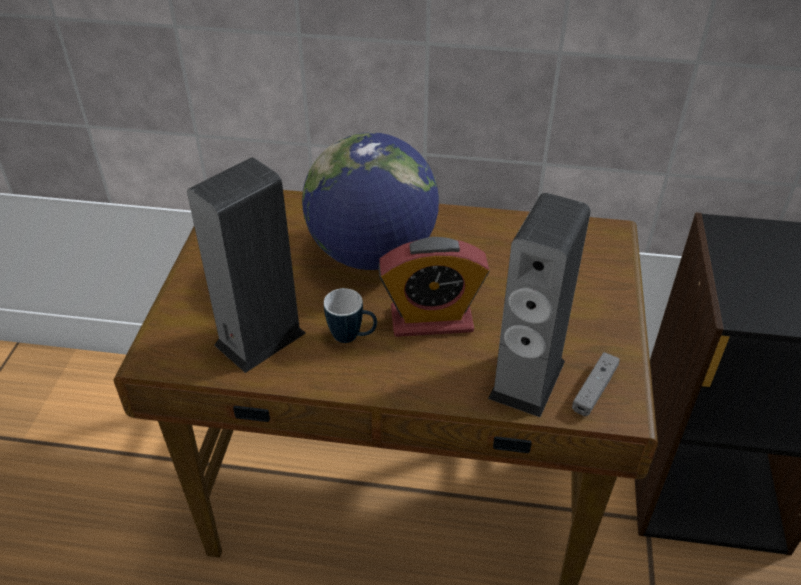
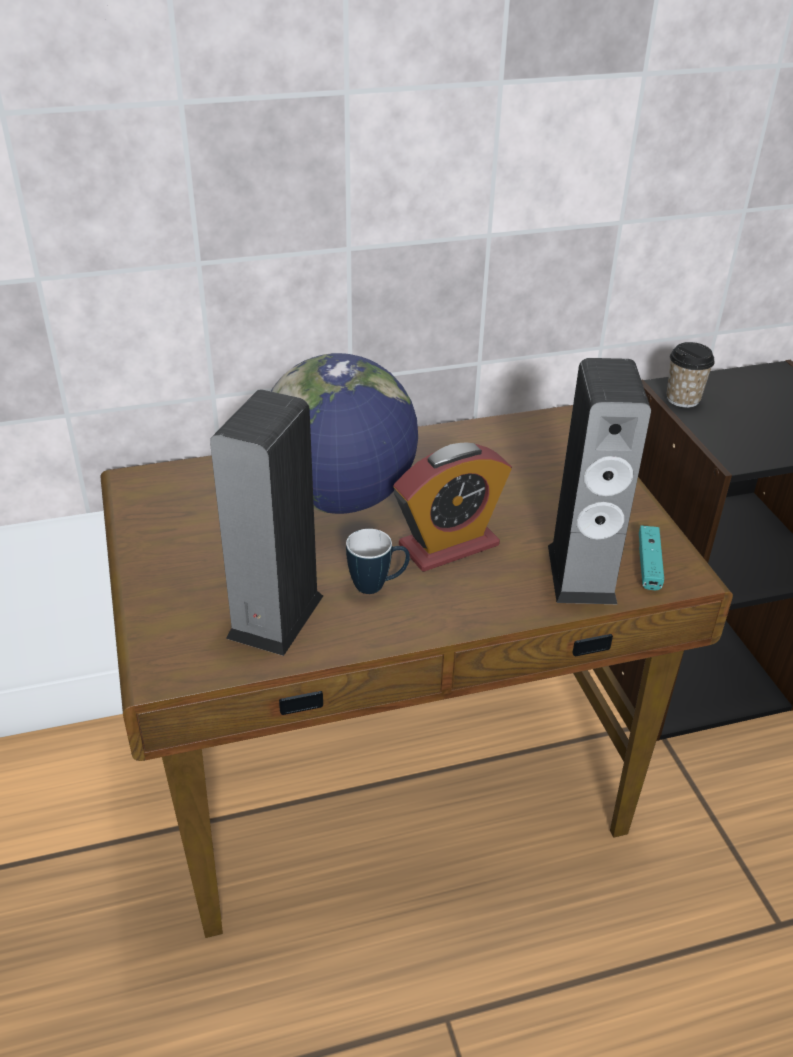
camera: 25 degrees left, 5 degrees down
(594, 389) = (649, 564): grey game controller -> turquoise game controller
(727, 242) = (683, 399): none -> cup

